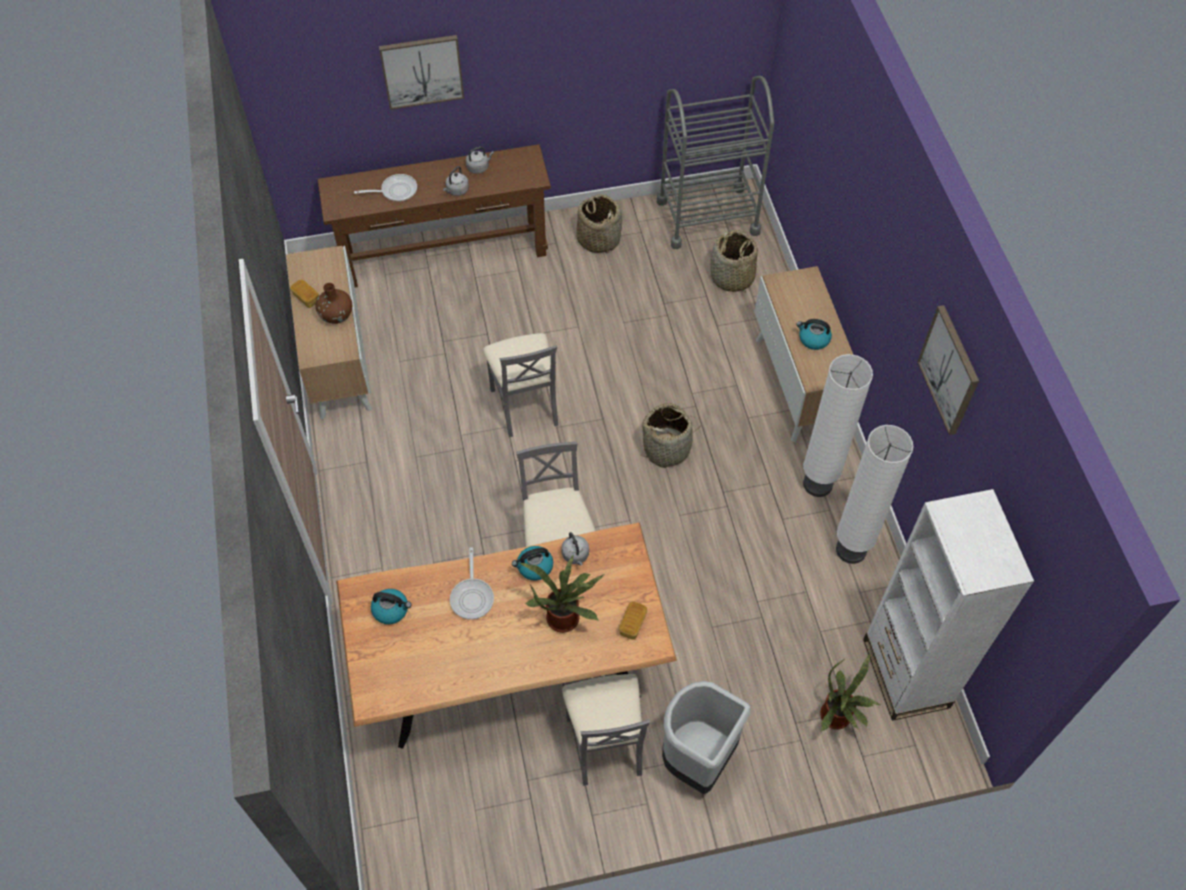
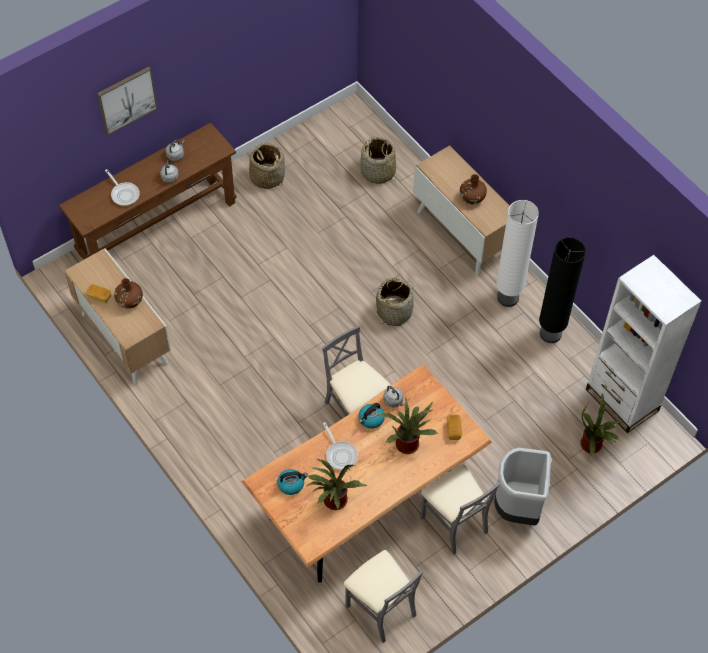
camera: 25 degrees left, 0 degrees up
(396, 191) = (124, 194): frying pan -> frying pan turned 90 degrees clockwise
(430, 655) = (334, 502): none -> potted plant
(525, 405) = (279, 318): grey chair -> grey chair (381, 609)
(707, 216) = (338, 132): grey cart -> none
(813, 339) = (472, 198): kettle -> brown vase
(851, 550) = (550, 334): white floor lamp -> black floor lamp
(950, 370) = (594, 189): picture -> none

